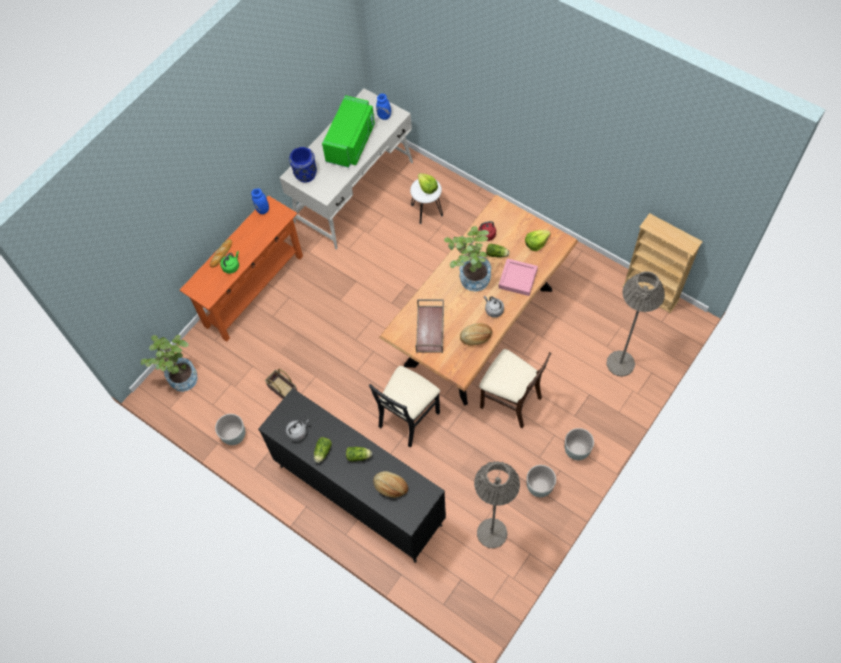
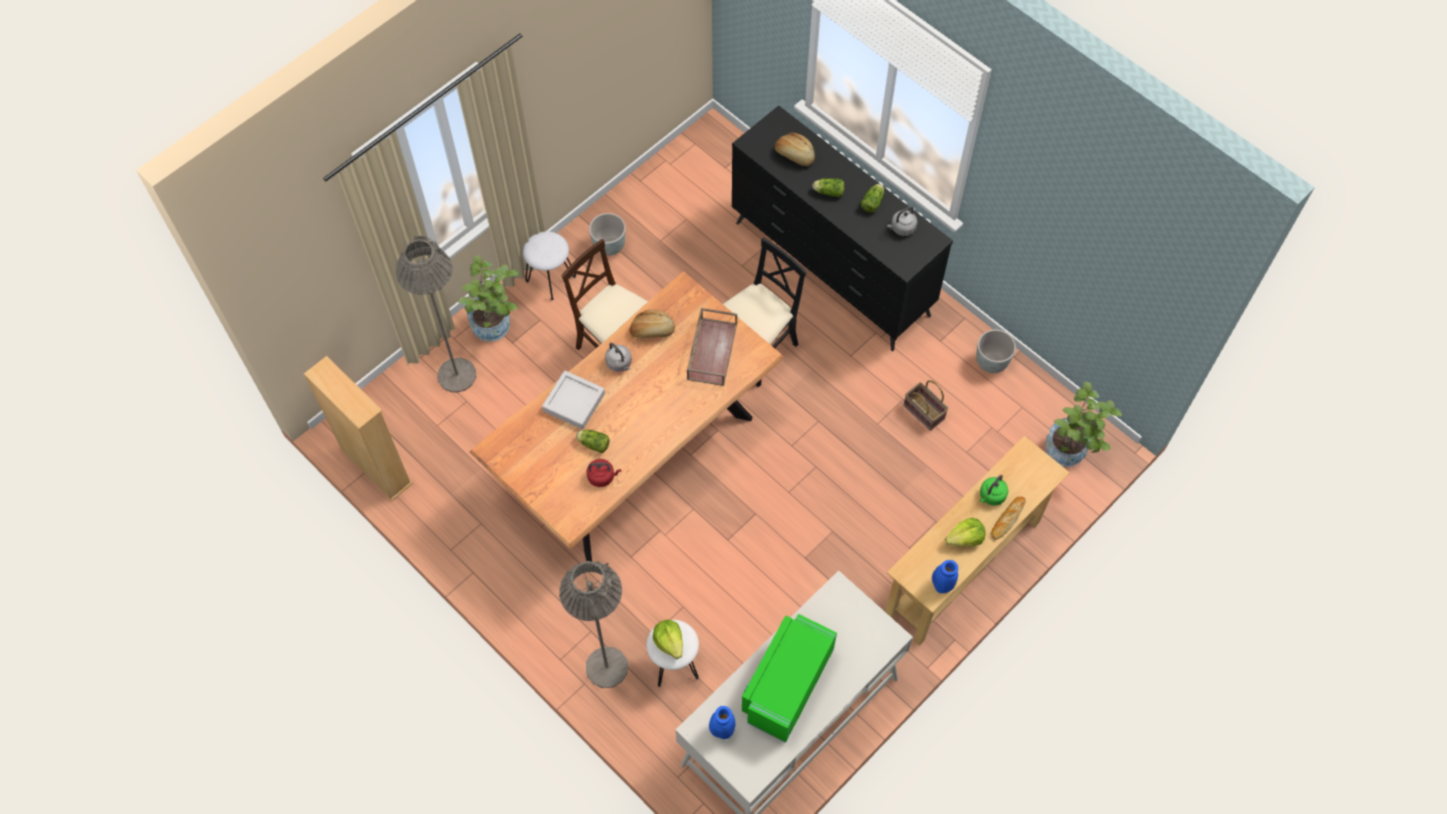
camera: 175 degrees left, 0 degrees up
(254, 290) = (963, 568): orange console table -> beige console table
(305, 174) = (869, 634): blue vase -> none
(470, 278) = (641, 414): potted plant -> potted plant (496, 327)
(492, 533) = (679, 206): grey floor lamp -> grey floor lamp (606, 667)
(517, 279) = (574, 402): pink tray -> grey tray
(536, 243) = (532, 452): lettuce -> lettuce (965, 538)
(576, 451) = (551, 278): grey planter -> white stool

